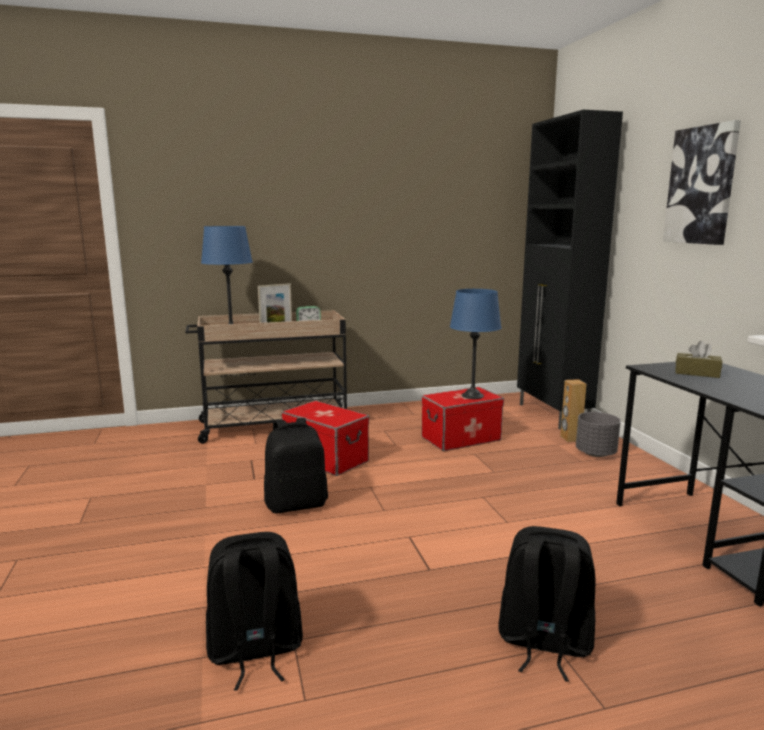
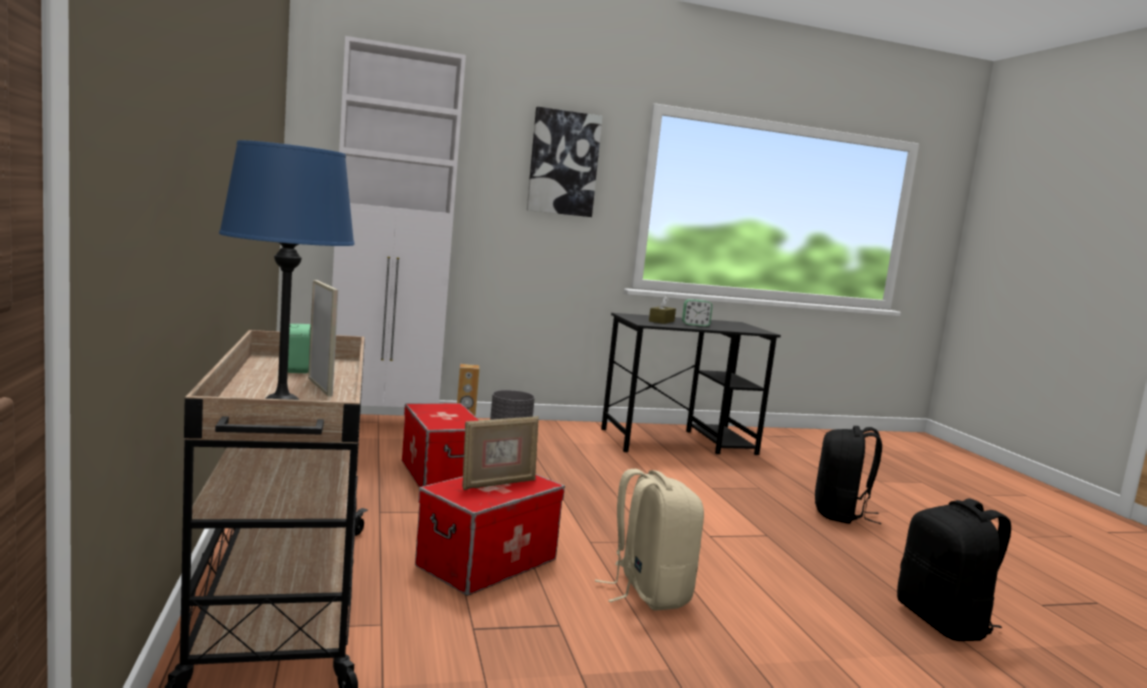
camera: 90 degrees left, 5 degrees down
(296, 504) = (647, 592): black backpack -> beige backpack
(328, 413) = (498, 483): none -> picture frame
(472, 396) = (446, 411): blue table lamp -> none
(552, 415) = (383, 423): black cabinet -> white cabinet
(722, 385) = (695, 324): none -> alarm clock

